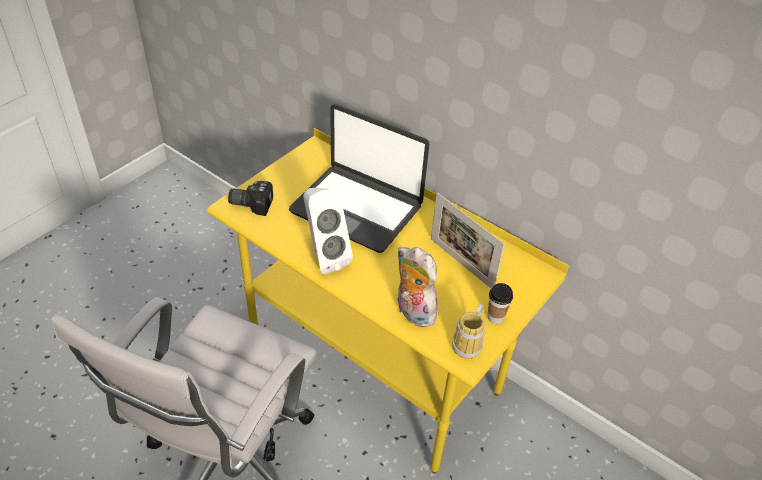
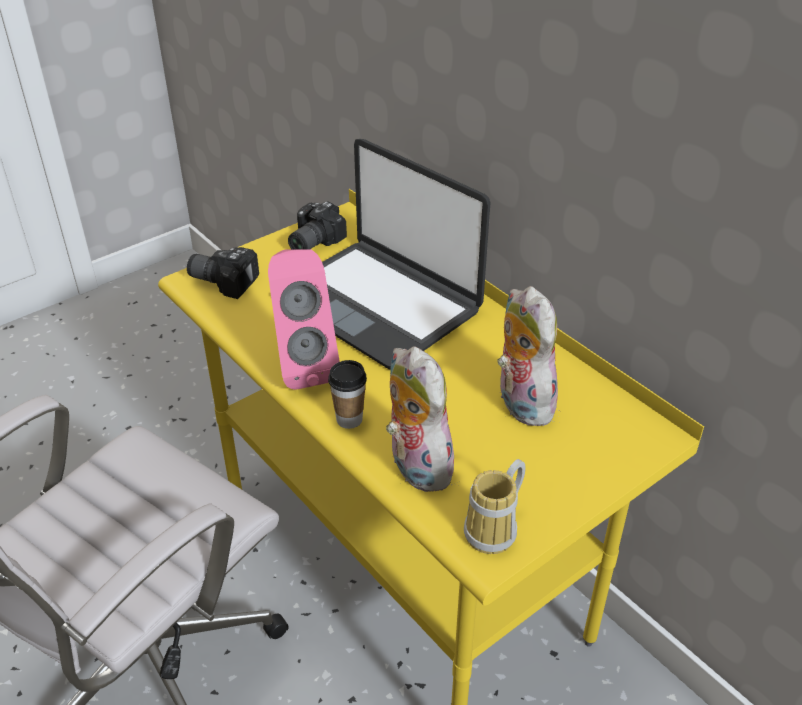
camera: 15 degrees right, 5 degrees down
(299, 168) = (311, 242): none -> camera
(324, 257) = (303, 366): white speaker -> pink speaker
(461, 263) = (520, 402): picture frame -> plush toy
(495, 317) = (554, 494): cup -> cup (349, 419)

